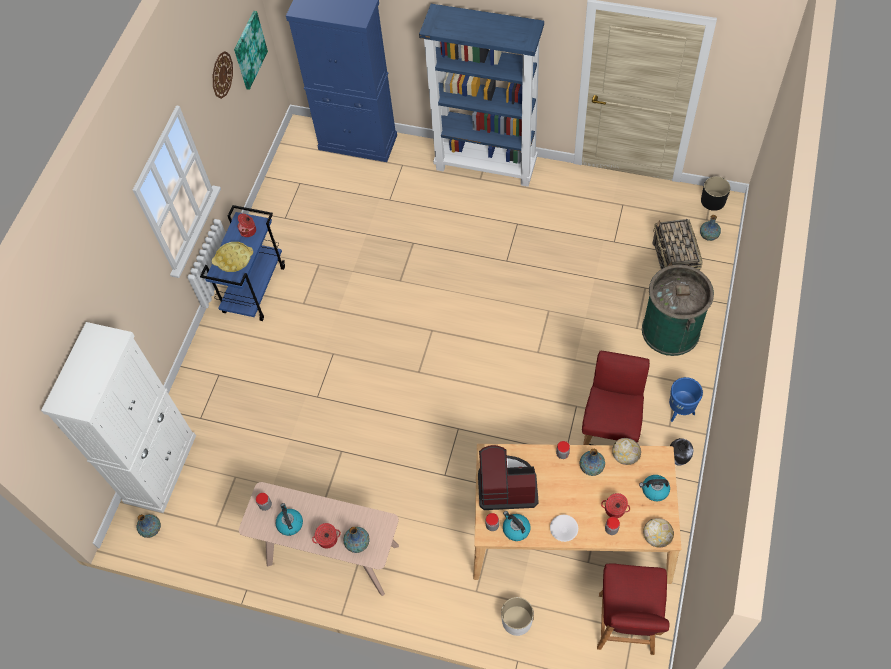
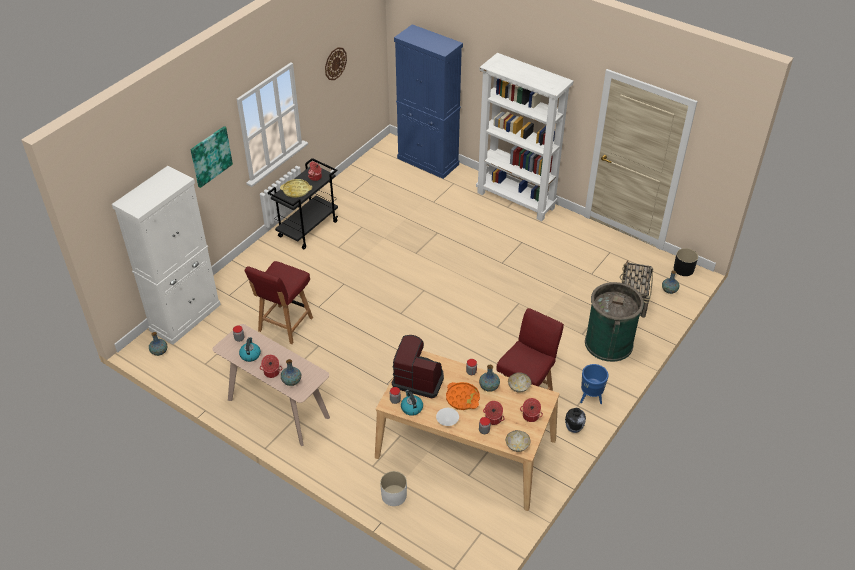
camera: 15 degrees right, 15 degrees down
(249, 50) = (364, 60): picture -> picture (210, 156)
(254, 289) = (308, 228): blue cart -> black cart
(486, 165) = (516, 200): blue bookcase -> white bookcase
(568, 494) = (462, 398): none -> orange tray
(626, 625) = (477, 527): red chair -> red chair (284, 325)
(654, 490) = (530, 416): kettle -> cooking pot

